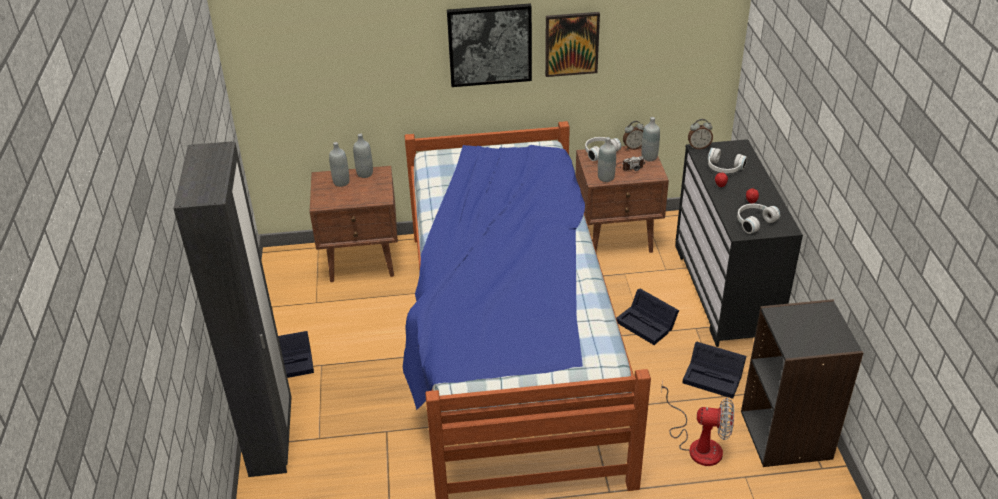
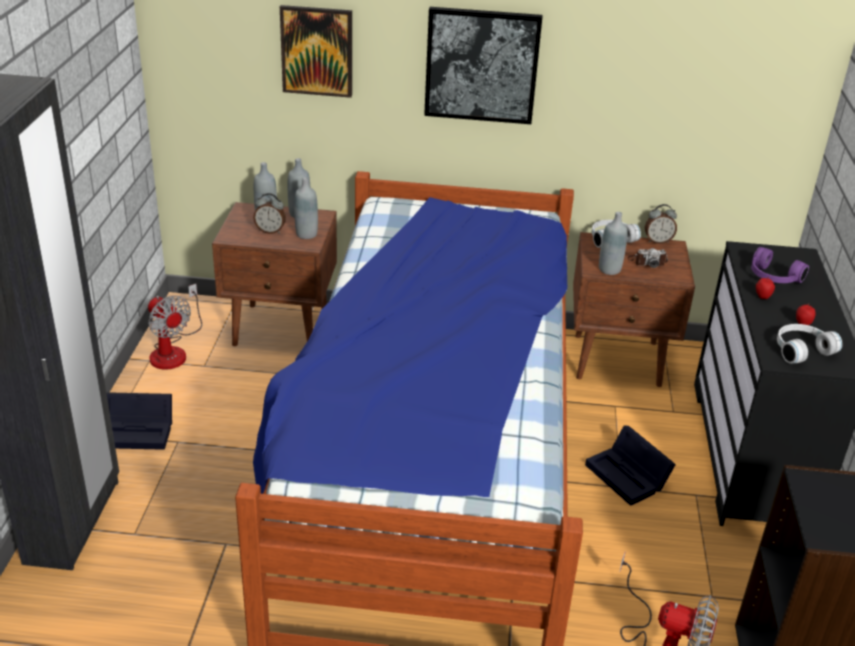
camera: 10 degrees right, 5 degrees down
(287, 295) = (173, 350): none -> fan
(571, 43) = (591, 81): picture -> picture (317, 51)
(649, 157) = (676, 255): grey bottle -> grey bottle (306, 234)
(699, 147) = (744, 246): alarm clock -> alarm clock (270, 231)
(714, 377) = (707, 567): black storage box -> none
(723, 168) = (772, 277): white headphones -> purple headphones

